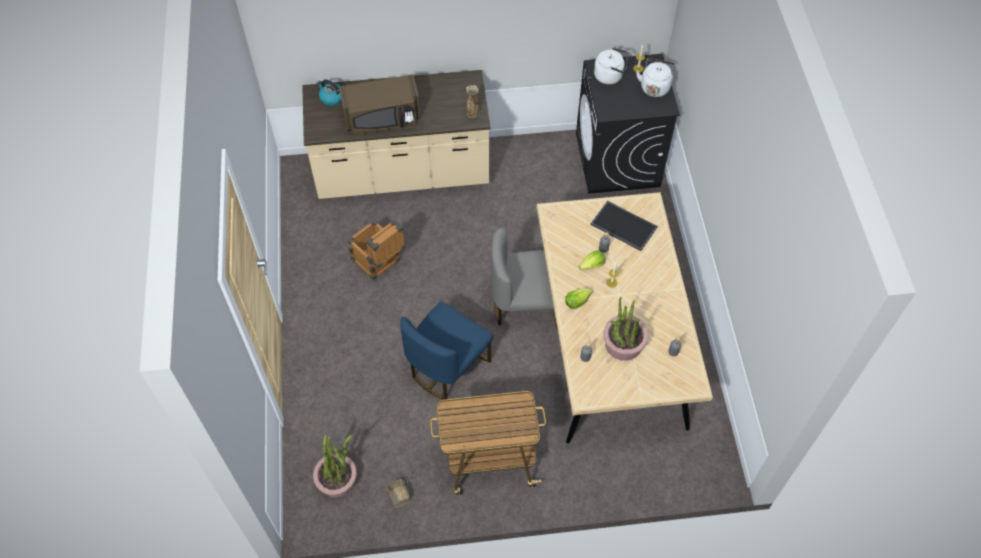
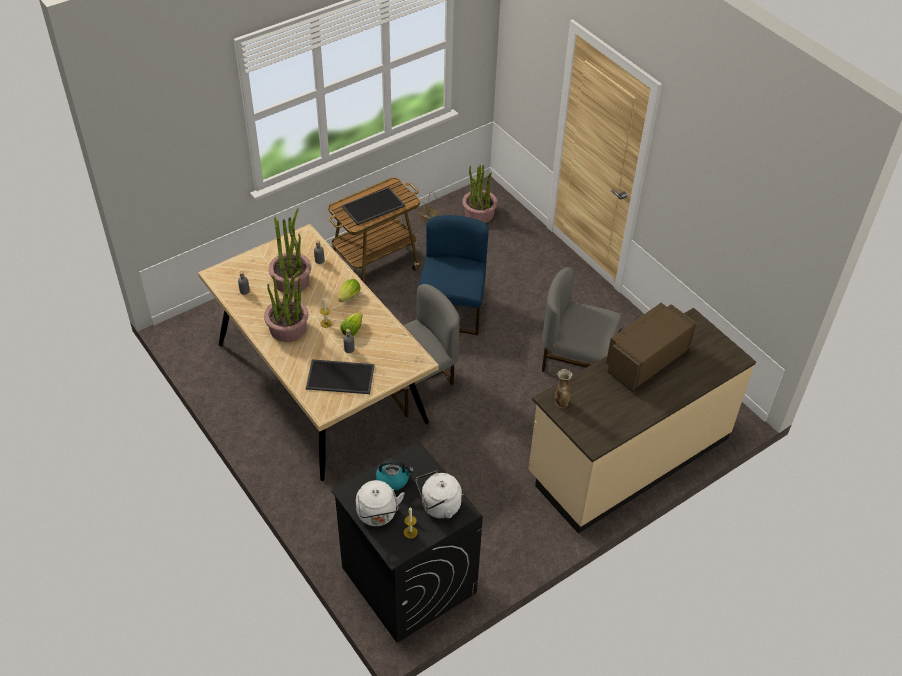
camera: 150 degrees right, 10 degrees down
(331, 98) = (714, 359): kettle -> kettle (393, 479)
(379, 263) = (576, 363): crate -> grey chair
(491, 416) = (373, 207): none -> tray
(648, 291) = (288, 328): none -> potted plant

